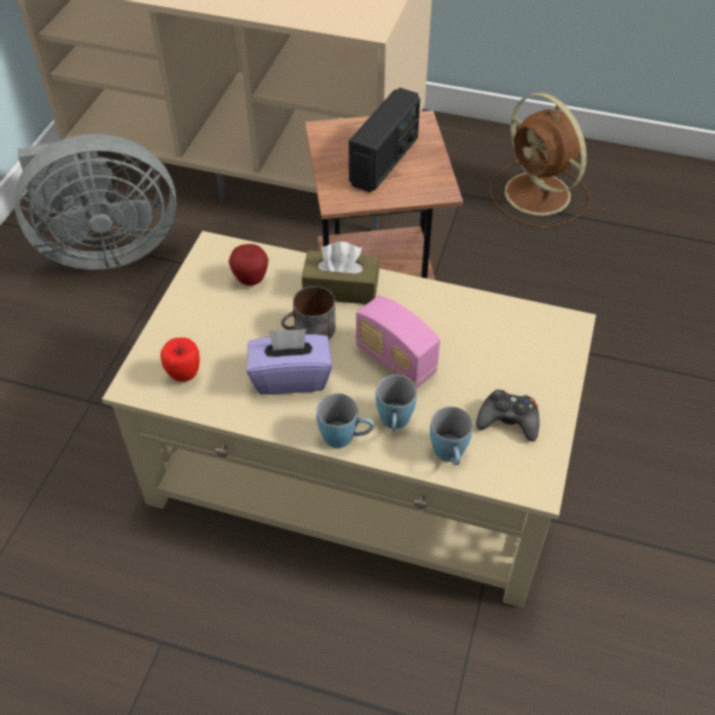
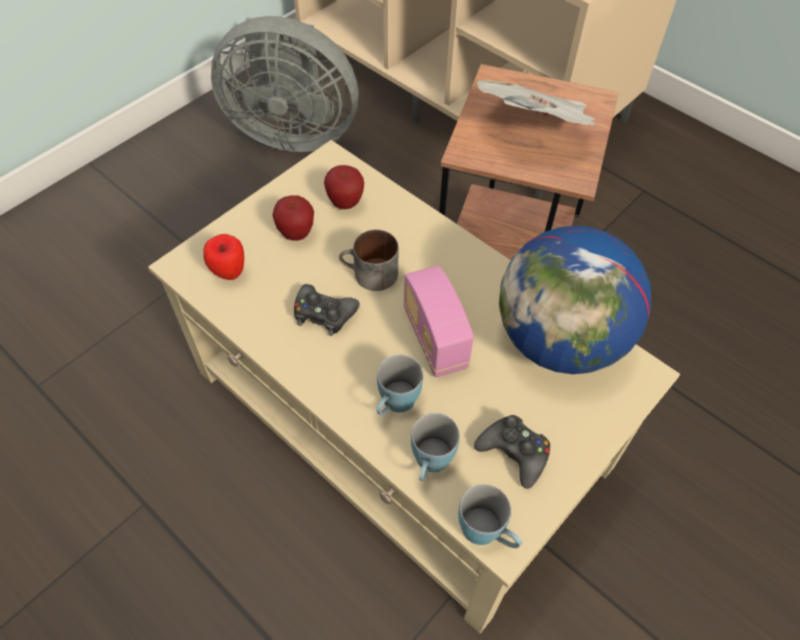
camera: 25 degrees right, 5 degrees up
(223, 320) = (296, 233): none -> apple
(290, 377) = (324, 314): purple tissue box -> black game controller
(341, 288) = (425, 243): brown tissue box -> none
(345, 437) = (338, 398): blue mug -> blue mug (487, 533)
(385, 161) = (536, 128): radio -> newspaper
(494, 324) = (560, 340): none -> globe
(539, 195) = (724, 219): brown fan -> none

